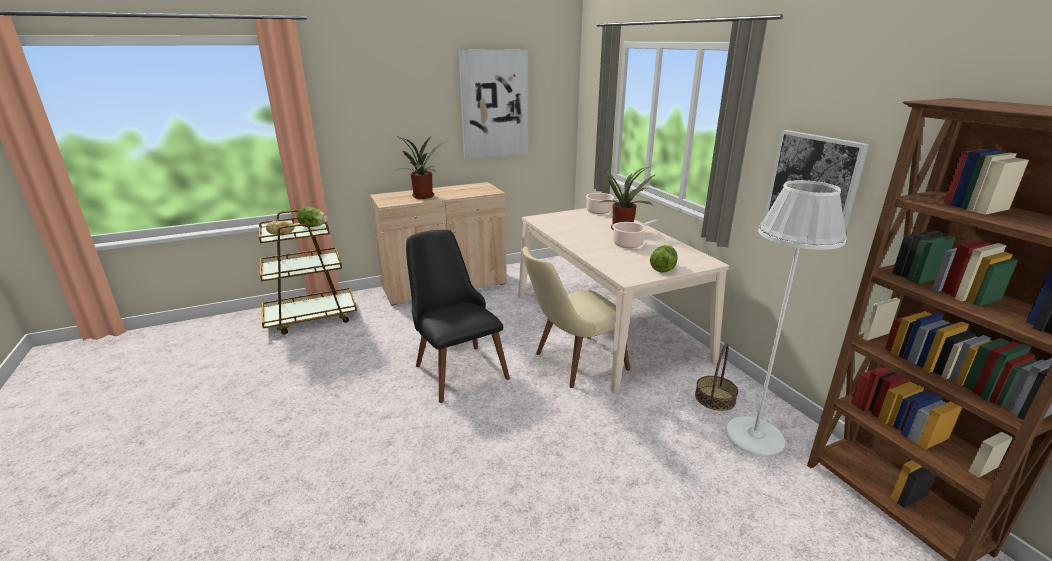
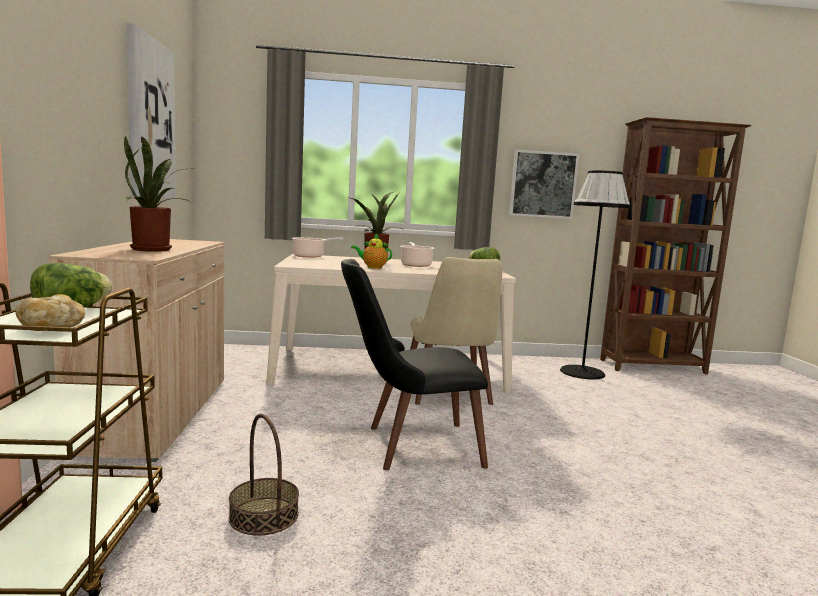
camera: 70 degrees left, 15 degrees down
(576, 236) = (372, 267): none -> teapot
(715, 398) = (533, 369): basket -> basket (263, 516)
(754, 435) = (582, 372): white floor lamp -> black floor lamp

